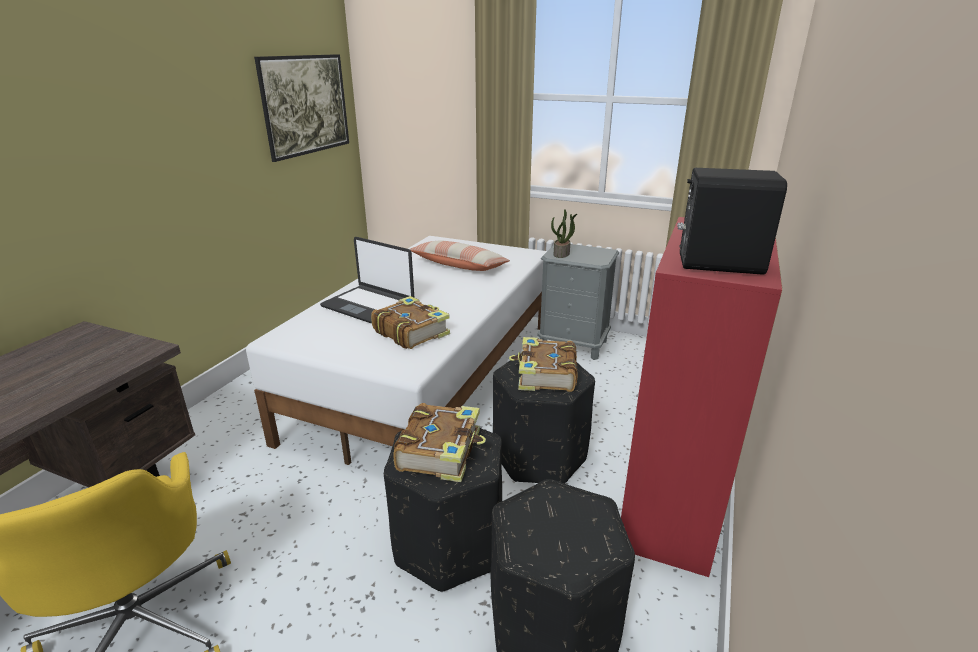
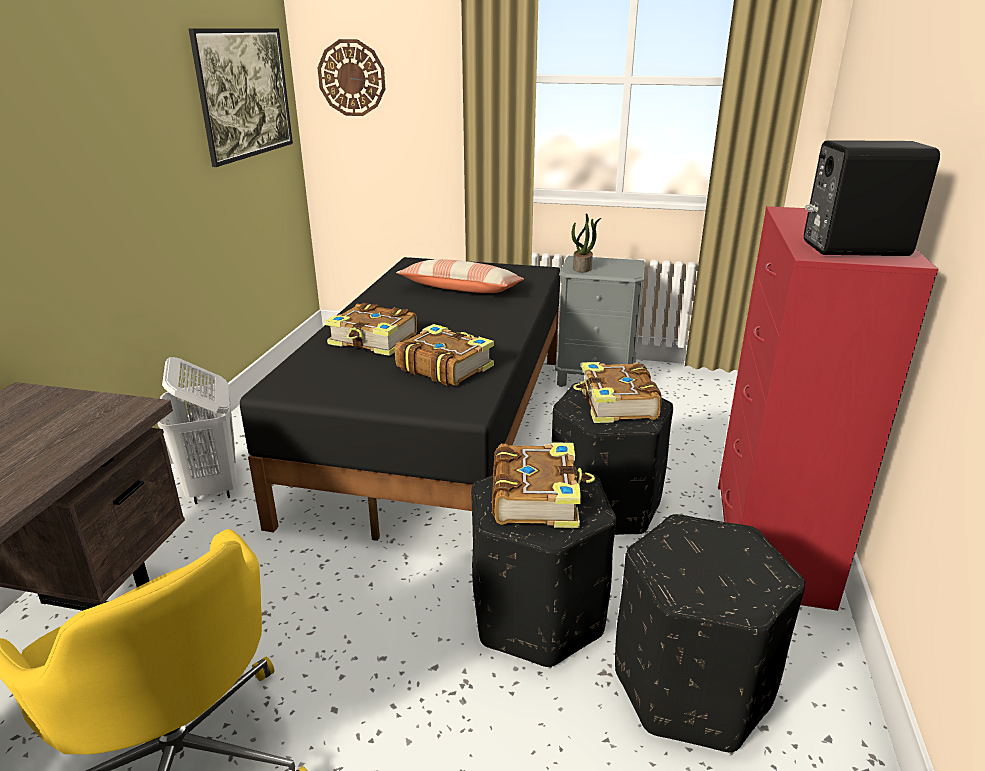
camera: 10 degrees left, 0 degrees up
(246, 407) = (213, 487): none -> white laundry basket
(368, 305) = (374, 341): laptop -> book
(395, 93) = (352, 78): none -> wall clock
(432, 377) = (440, 429): white bed -> black bed

